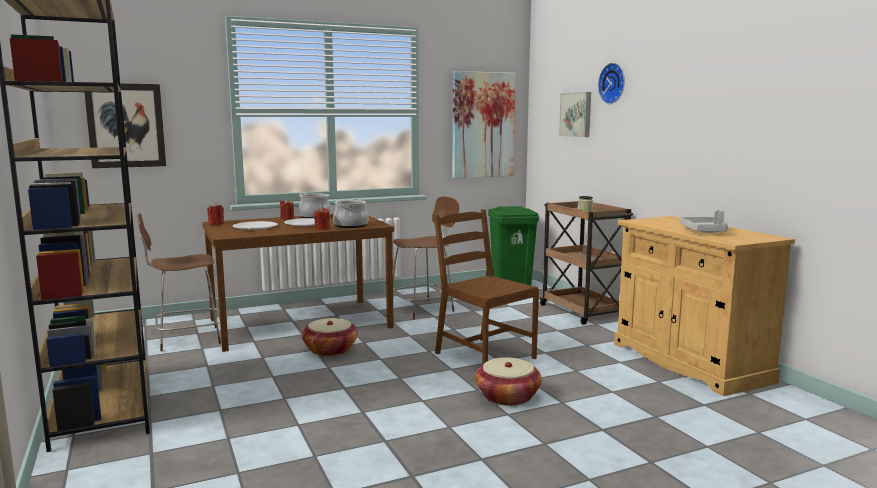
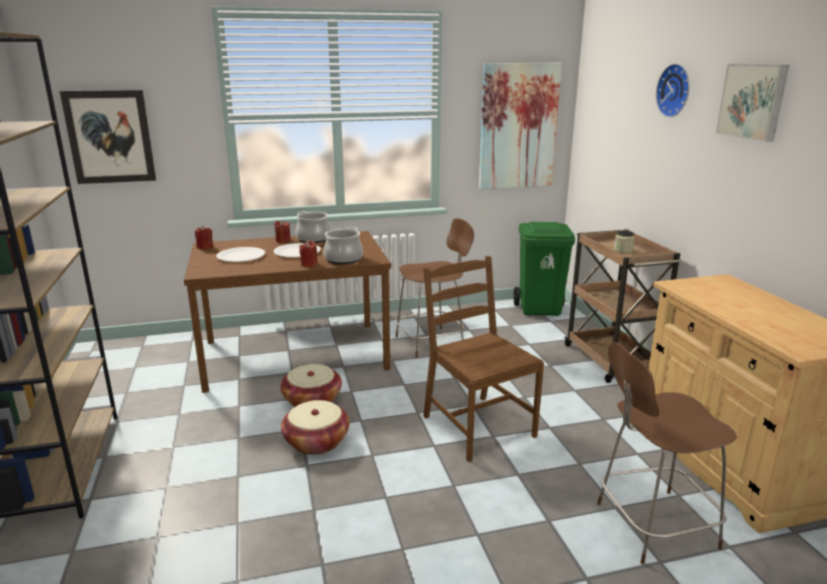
camera: 10 degrees right, 10 degrees up
(186, 339) = (174, 369): brown chair -> brown chair (652, 526)
(507, 397) = (485, 502): basket -> basket (316, 442)
(576, 114) = (628, 123): picture -> picture (753, 101)
(705, 231) = (764, 319): grey tray -> none

